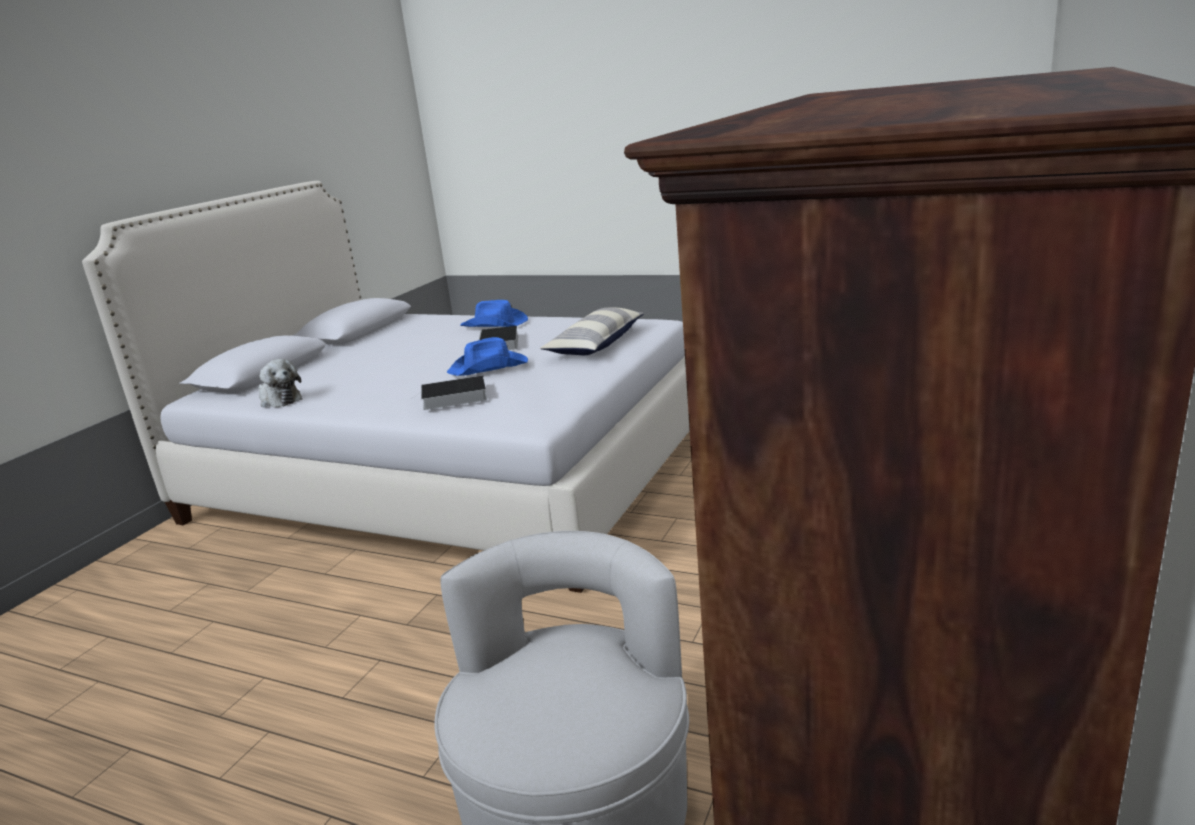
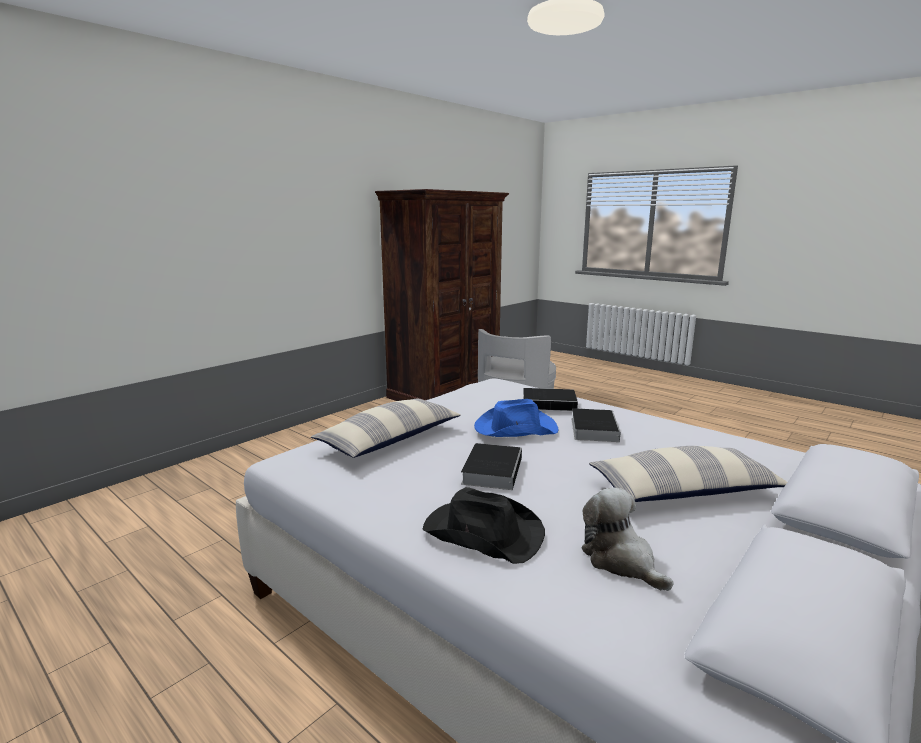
camera: 165 degrees left, 5 degrees down
(279, 400) = (738, 444): plush toy -> plush toy (621, 561)
(364, 360) = (683, 492): none -> pillow
(411, 385) = (593, 428): none -> book
(495, 324) = (482, 532): blue hat -> black hat

